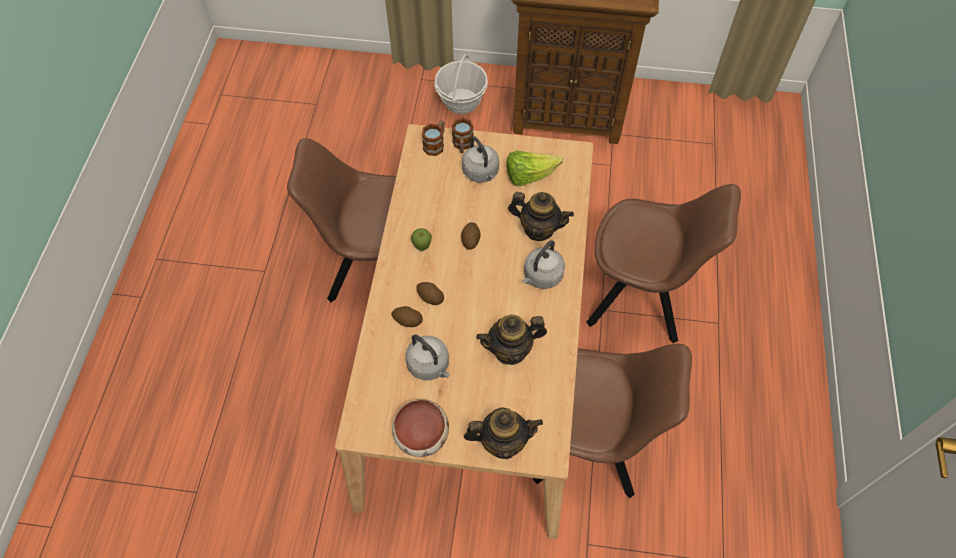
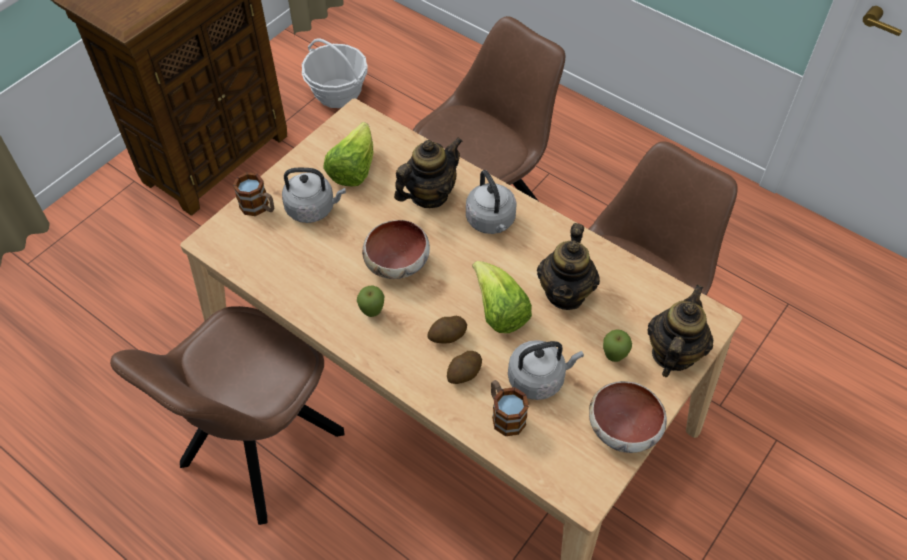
camera: 60 degrees left, 5 degrees down
(436, 144) = (235, 231): mug -> mug (504, 414)
(461, 101) = (100, 240): basket -> basket (338, 93)
(469, 317) = (499, 311): none -> lettuce
(470, 240) = (397, 262): potato -> bowl
(475, 404) = (613, 357): none -> apple

